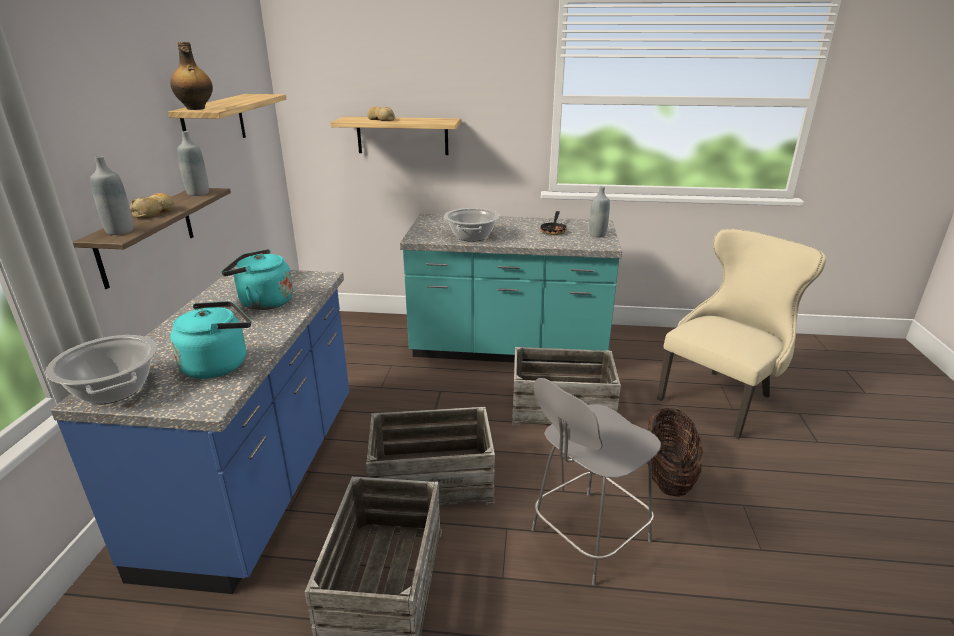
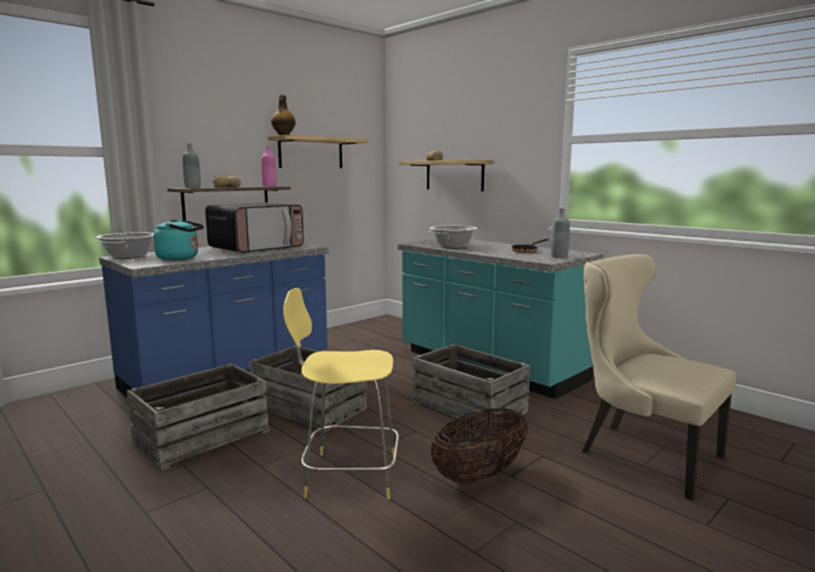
camera: 40 degrees right, 15 degrees down
(198, 193) = (269, 186): grey bottle -> pink bottle
(263, 302) = (257, 248): turquoise kettle -> microwave
(587, 537) = (348, 475): grey stool -> yellow stool
(721, 398) = (643, 455): beige chair -> beige chair turned 135 degrees counterclockwise

